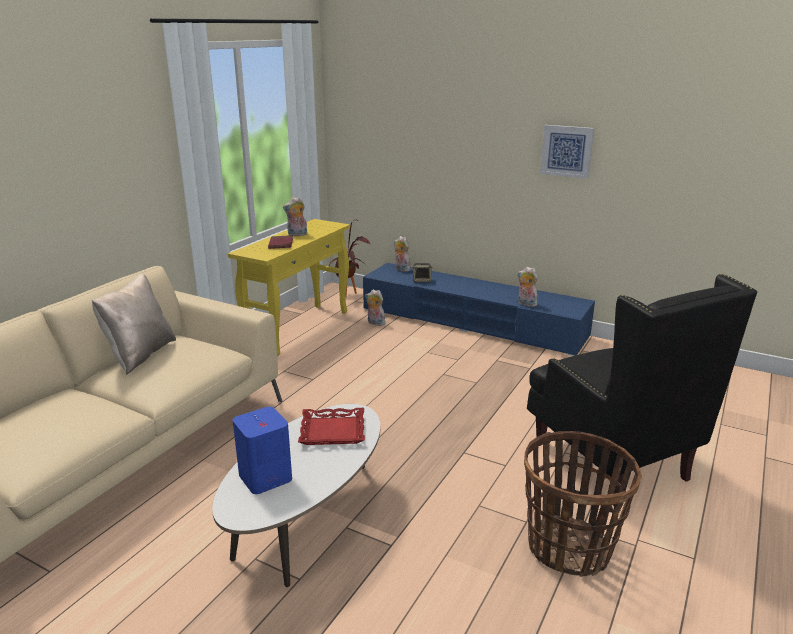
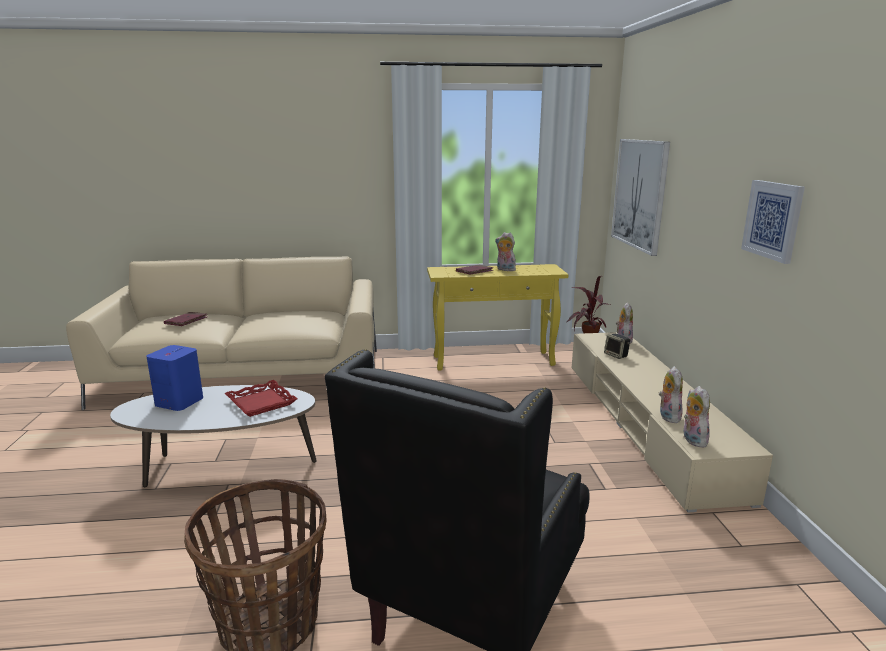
camera: 55 degrees right, 5 degrees down
(53, 417) = (186, 321): none -> red book
(140, 355) = (288, 312): beige pillow -> none
(375, 323) = (556, 383): plush toy -> plush toy (692, 439)
(382, 141) = (639, 194): none -> picture
(472, 323) = (646, 424): blue tv stand -> beige tv stand

